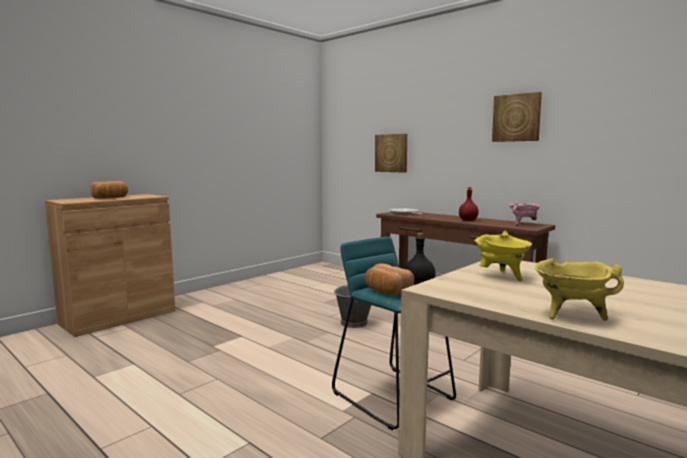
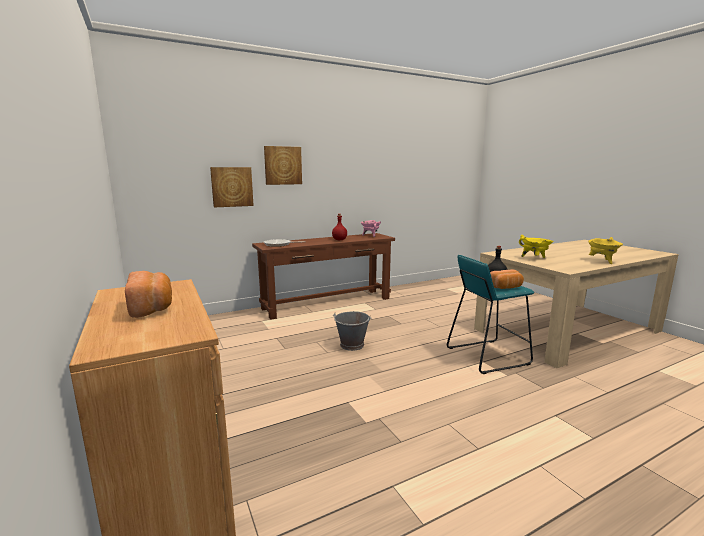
camera: 70 degrees left, 5 degrees up
(516, 118) = (347, 159): picture -> picture (283, 165)

